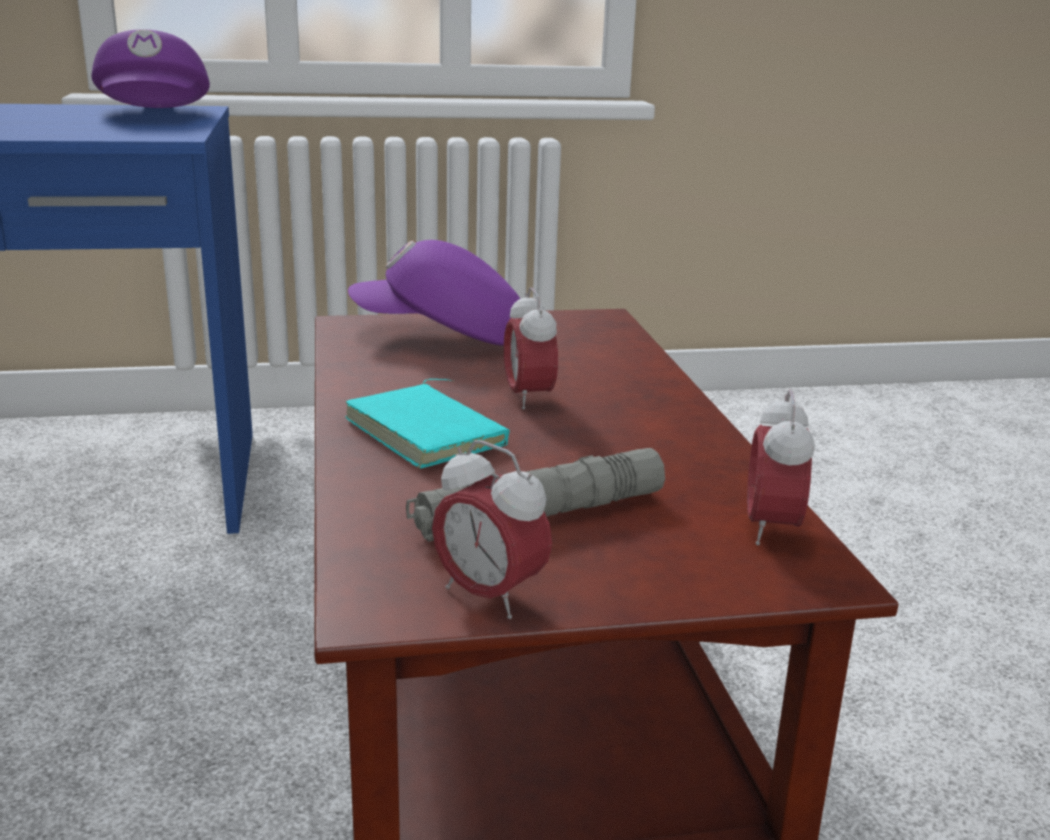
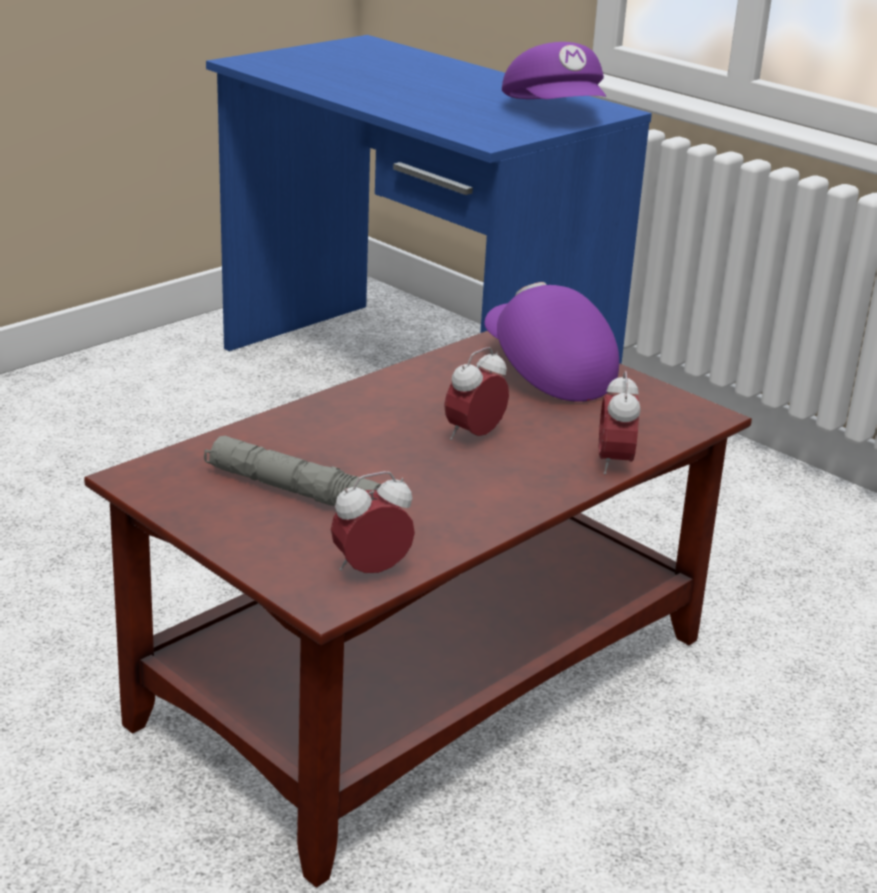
camera: 55 degrees right, 5 degrees up
(156, 115) = (555, 112): purple cap -> purple cap turned 60 degrees counterclockwise
(430, 432) = (367, 422): turquoise book -> none
(489, 595) = (179, 503): alarm clock -> alarm clock (614, 463)

